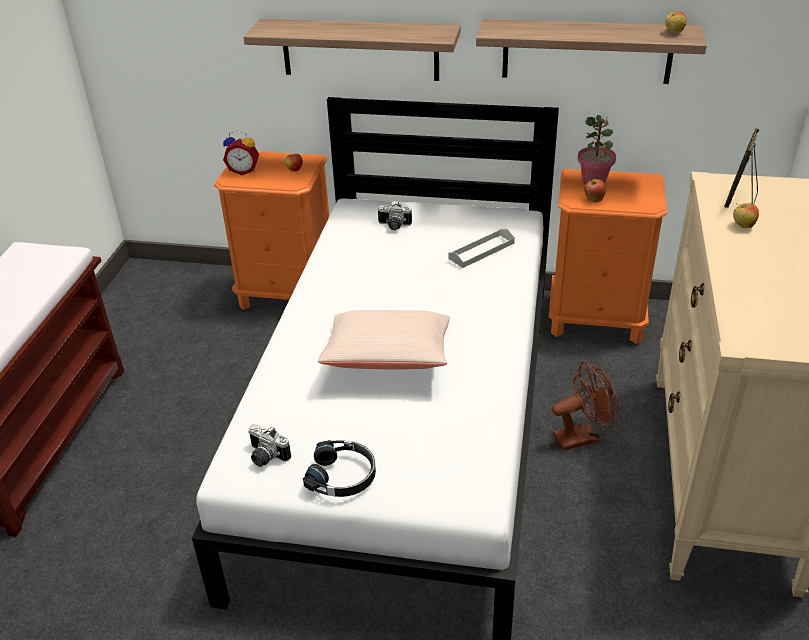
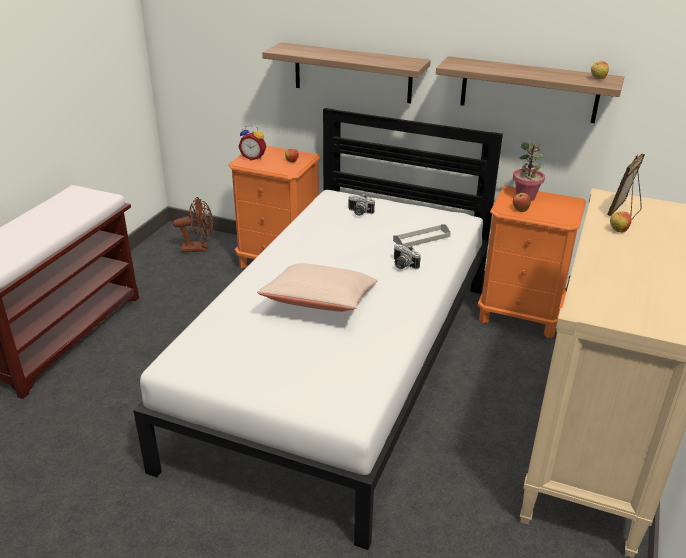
camera: 10 degrees right, 5 degrees down
(265, 457) = (199, 357): camera -> camera (402, 265)
(343, 476) = (252, 379): black headphones -> none
(582, 437) = (480, 401): brown fan -> brown fan (199, 248)

